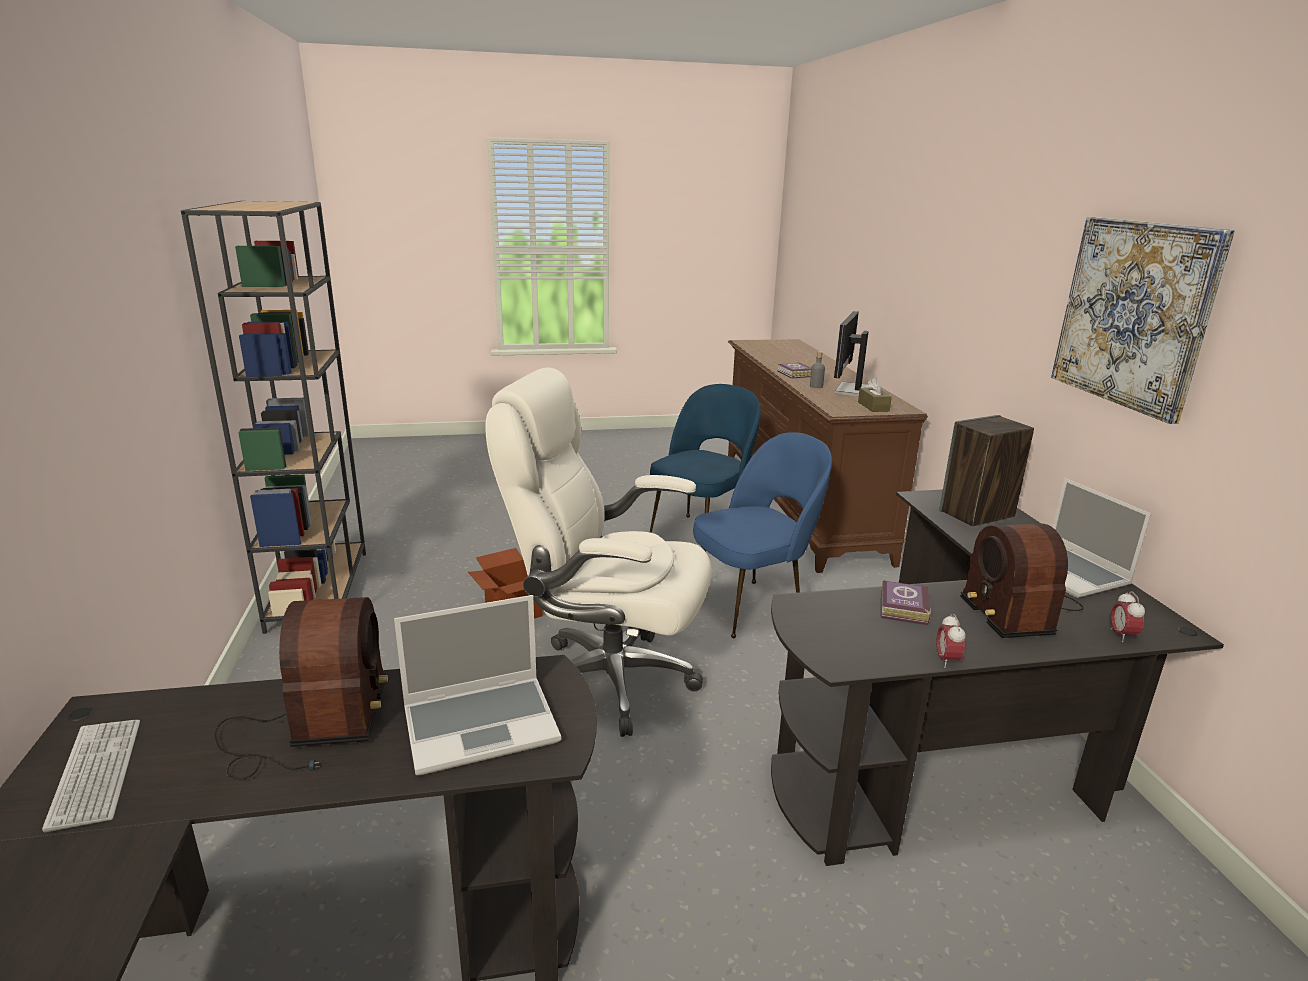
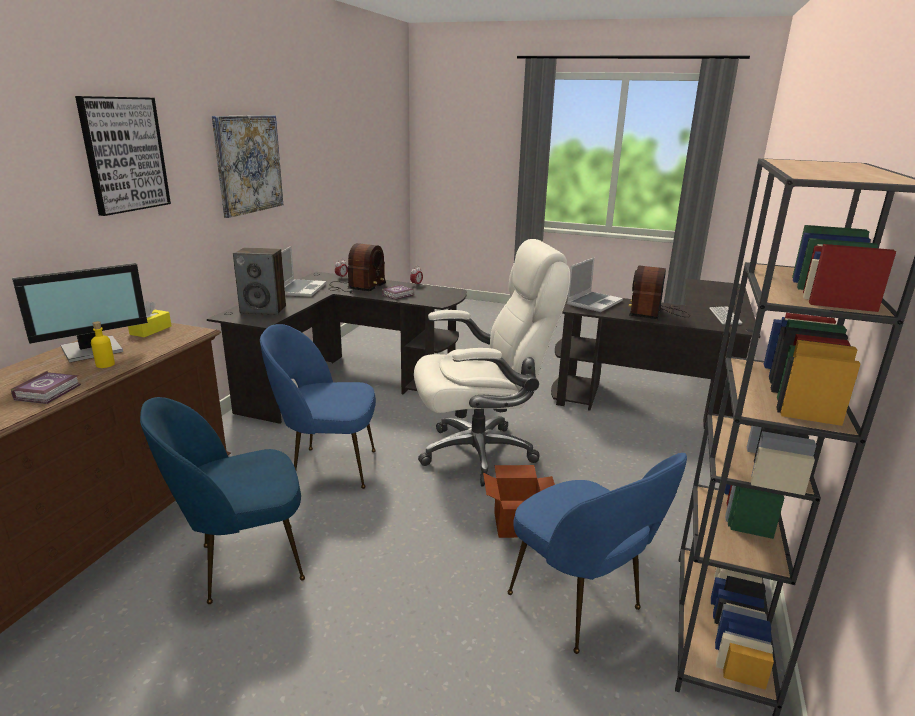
camera: 150 degrees left, 0 degrees up
(435, 573) = (581, 608): none -> blue chair
(482, 724) = (594, 302): laptop -> laptop turned 120 degrees clockwise
(608, 679) = (480, 453): white office chair -> white office chair turned 60 degrees counterclockwise
(816, 386) = (105, 364): grey bottle -> yellow bottle
(873, 406) = (151, 330): brown tissue box -> yellow tissue box
(980, 248) = (124, 154): none -> picture

